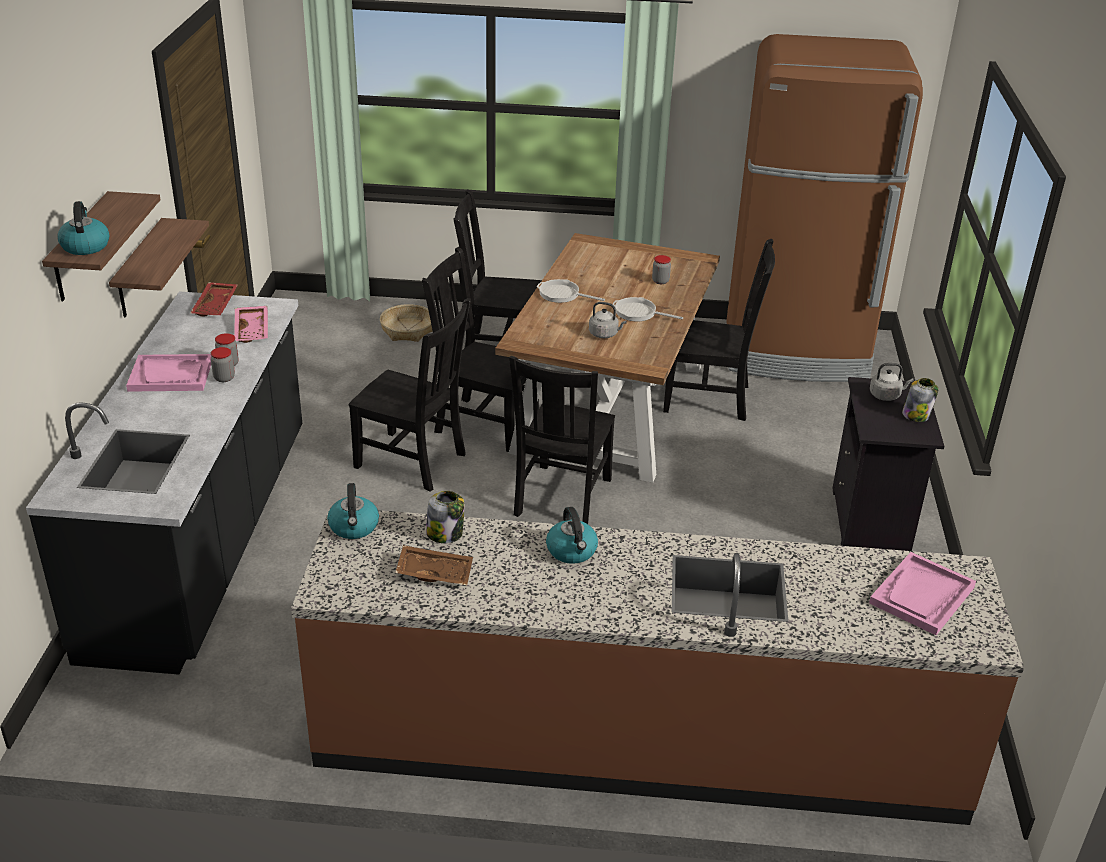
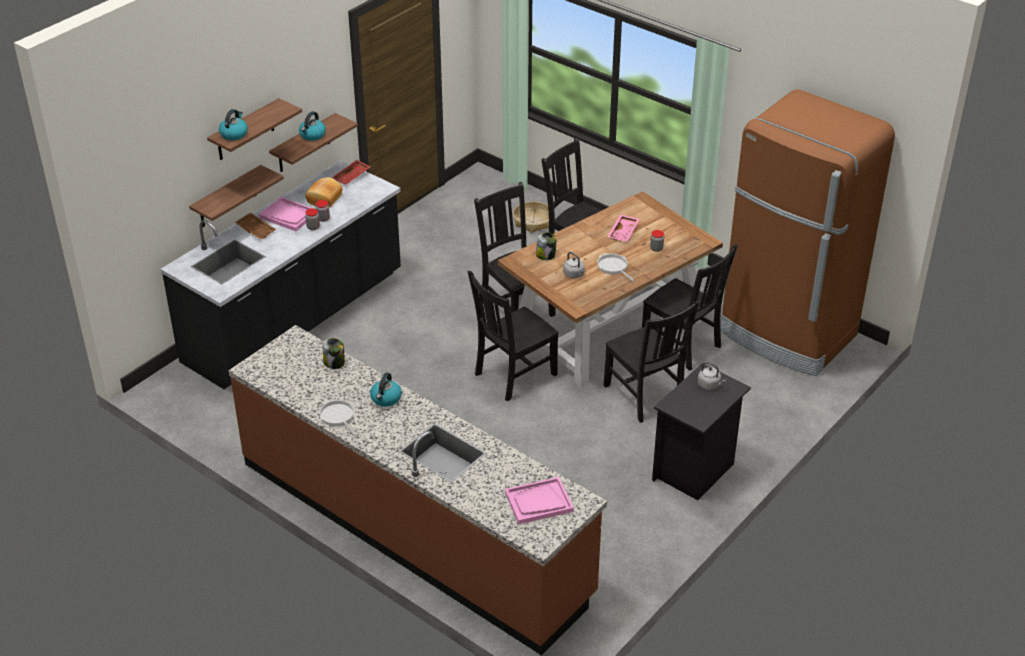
camera: 35 degrees right, 5 degrees up
(77, 368) = (227, 197): none -> shelf
(202, 341) = (323, 198): none -> bread
(253, 330) = (356, 201): pink tray -> pink tray (624, 232)
(354, 527) = (295, 341): kettle -> kettle (312, 135)
(413, 462) = (450, 316): black chair -> black chair (645, 396)
(435, 572) = (309, 381): brown tray -> brown tray (256, 230)
(562, 294) = (579, 236): frying pan -> frying pan (338, 417)
(916, 415) = (712, 405): jar -> jar (546, 255)

